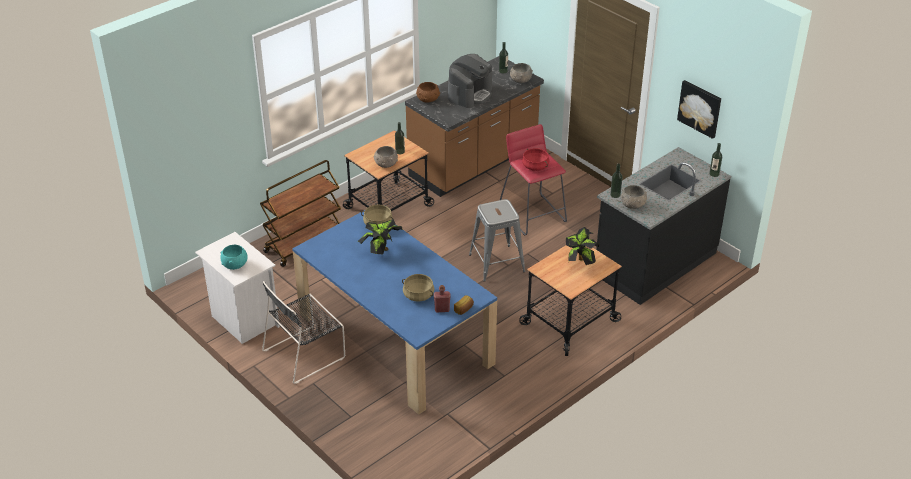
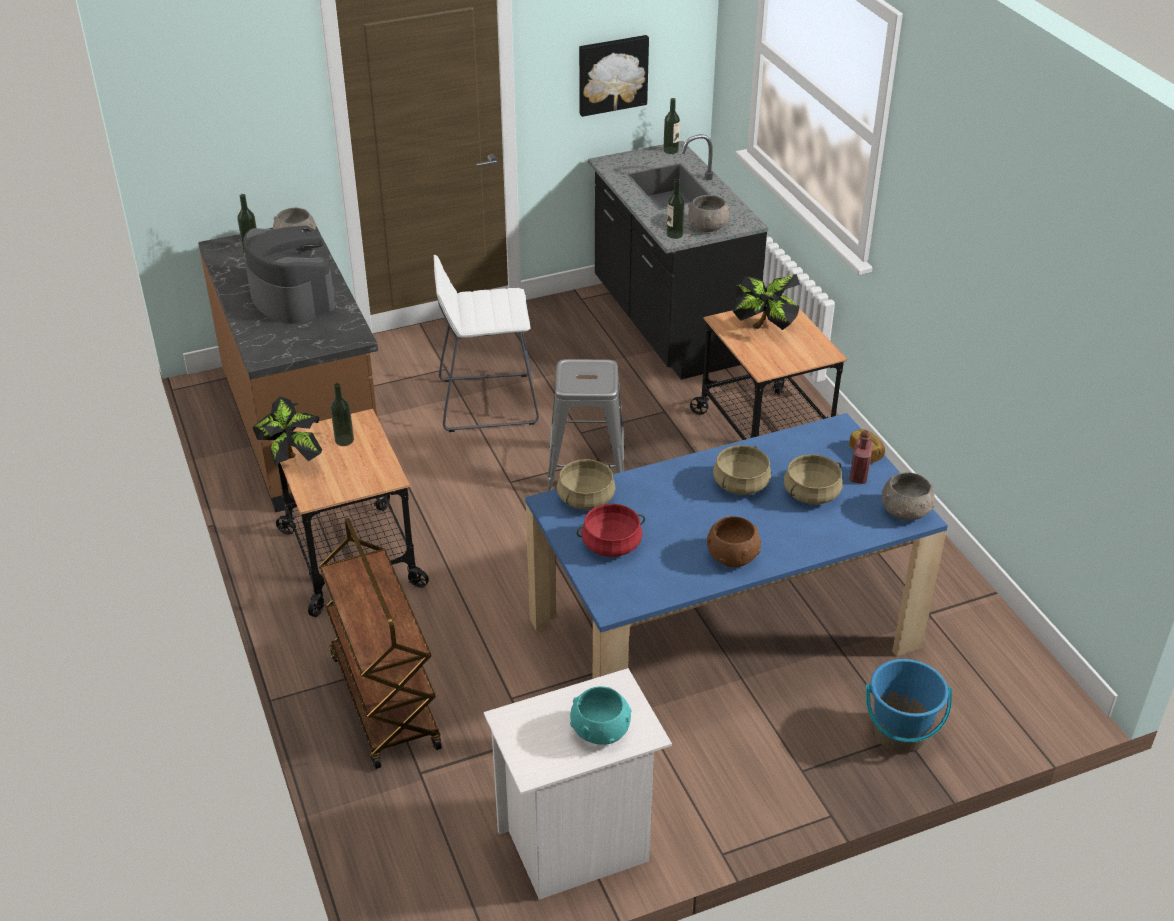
camera: 70 degrees left, 0 degrees up
(306, 353) = (715, 764): black chair -> none
(351, 414) = (900, 734): none -> blue bucket
(381, 251) = (668, 511): potted plant -> potted plant (292, 461)
(386, 164) = (372, 465): grey bowl -> grey bowl (906, 511)
(414, 270) = (740, 484): none -> beige cooking pot
(428, 99) = (269, 344): brown bowl -> brown bowl (732, 556)
(533, 215) = (487, 402): red stool -> white stool
(535, 166) = (495, 310): red cooking pot -> red cooking pot (611, 544)

